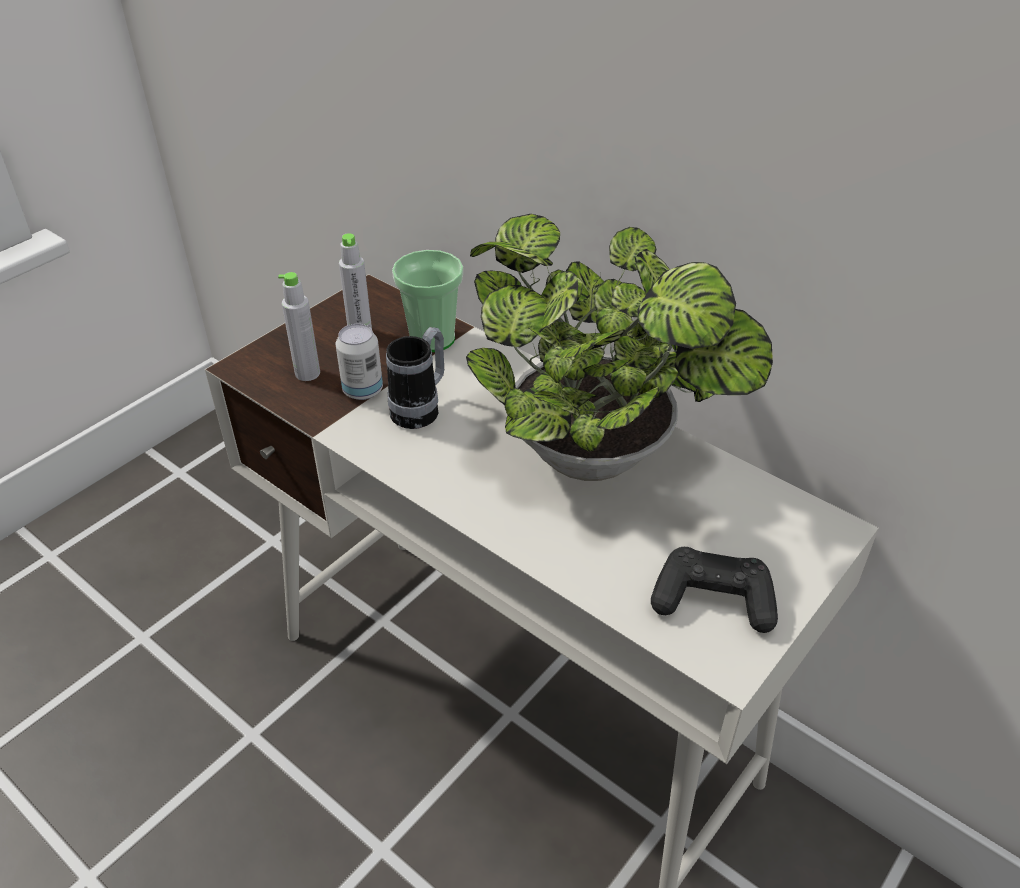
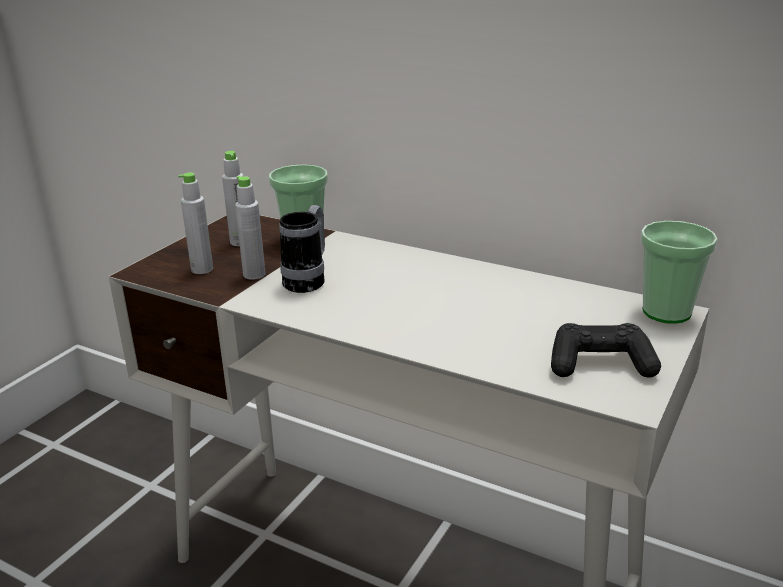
camera: 10 degrees left, 15 degrees down
(363, 391) = (254, 275): can -> grey bottle
(599, 459) = (470, 293): potted plant -> none
(823, 527) = (666, 312): none -> cup

